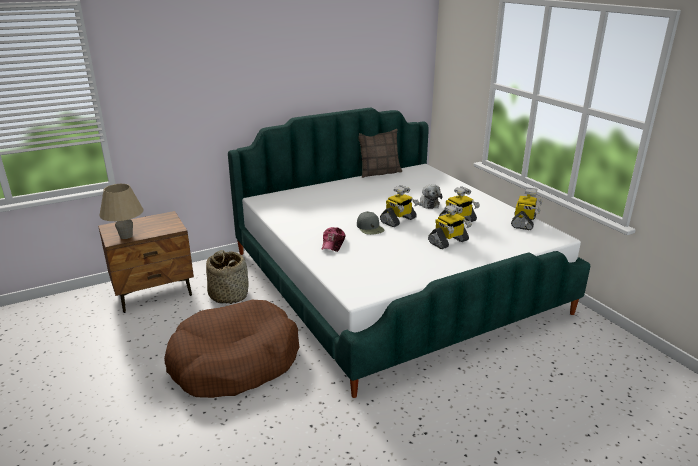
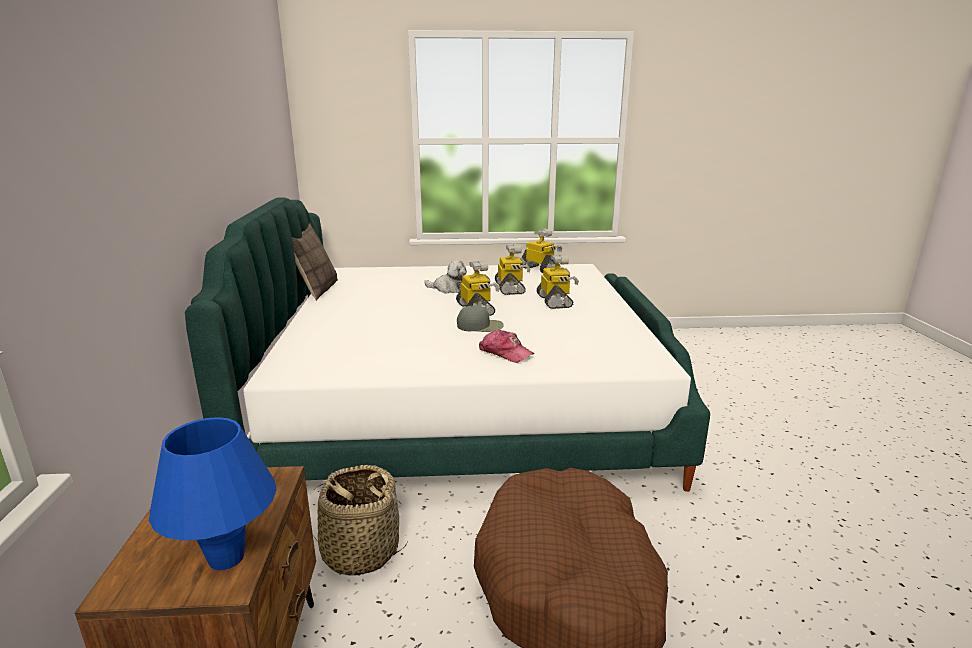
camera: 65 degrees left, 5 degrees down
(126, 236) = (226, 558): beige table lamp -> blue table lamp

